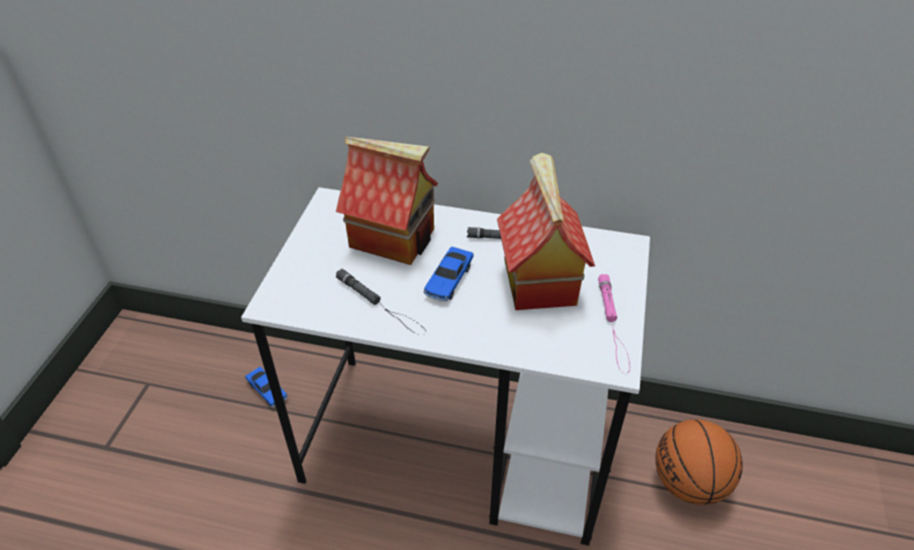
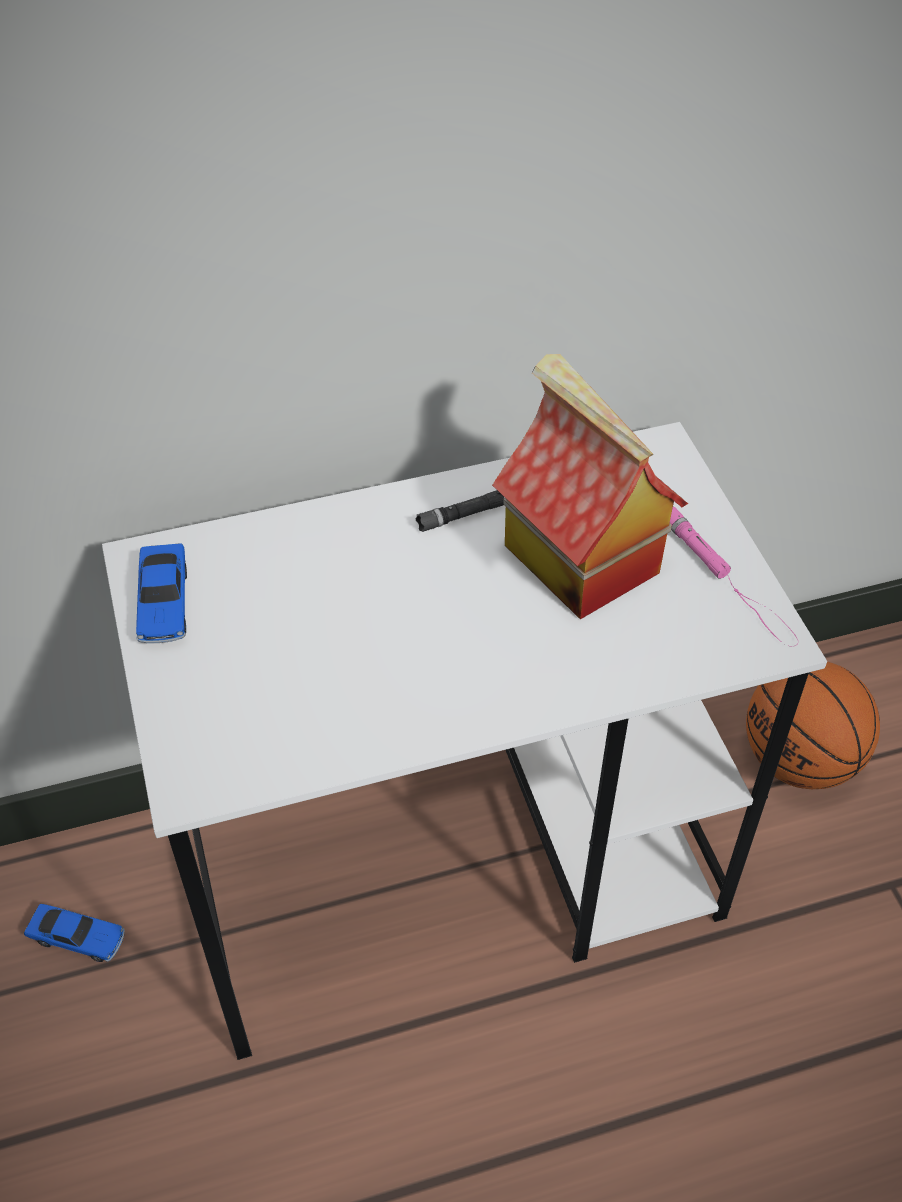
camera: 30 degrees left, 5 degrees up
(381, 305) = (373, 703): black flashlight -> none
(394, 237) = (305, 580): toy house -> none
(449, 280) = (447, 615): toy car -> toy car (164, 603)

